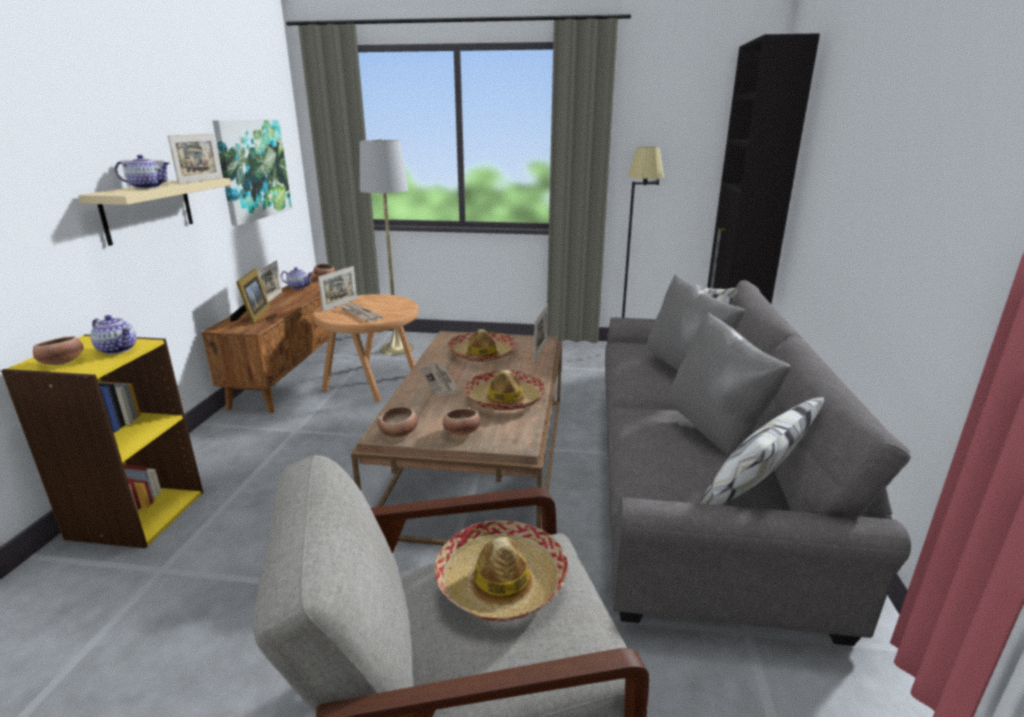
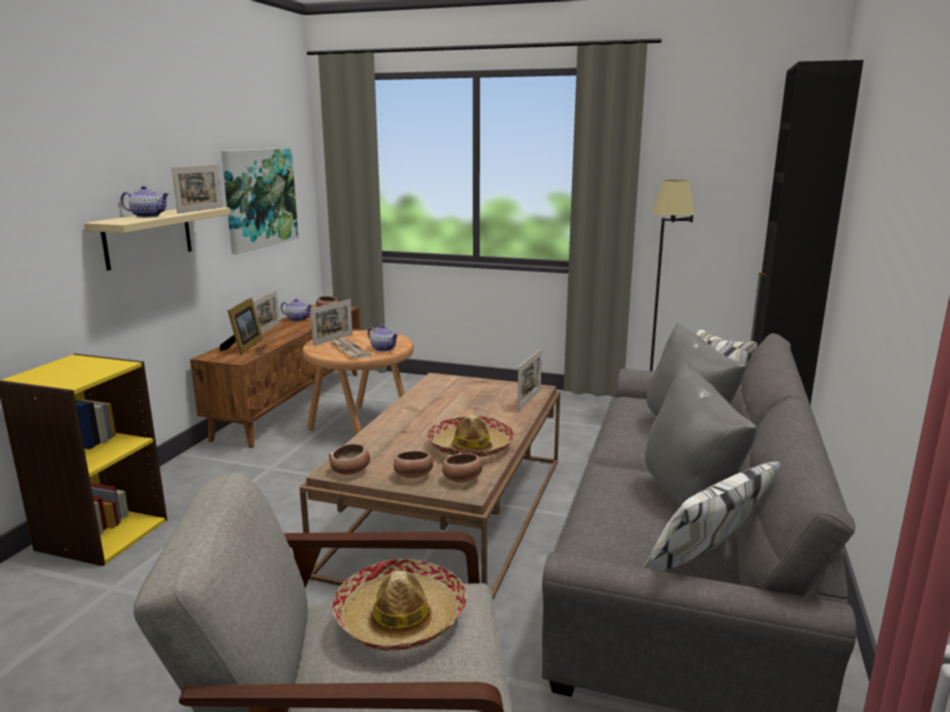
camera: 10 degrees right, 5 degrees down
(62, 363) = (48, 378): bowl -> bowl (462, 480)
(117, 349) = (98, 369): teapot -> teapot (383, 348)
(397, 348) = (397, 391): grey floor lamp -> none
(440, 381) = (410, 424): newspaper -> none
(481, 354) = (464, 399): hat -> none

